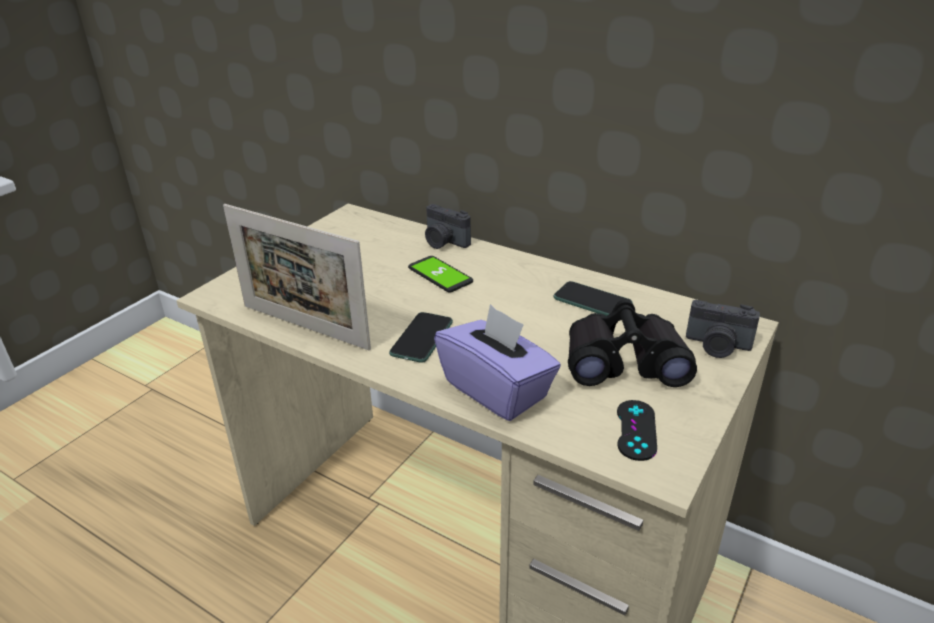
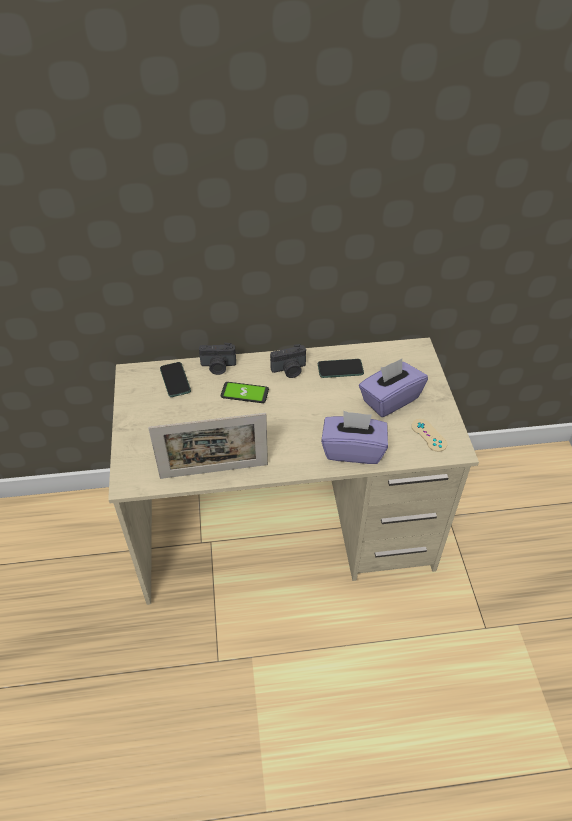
camera: 40 degrees left, 15 degrees up
(422, 338) = (284, 441): phone -> phone (175, 380)
(624, 361) = (389, 399): black binoculars -> purple tissue box
(636, 430) = (428, 435): black game controller -> beige game controller
(717, 346) = (418, 367): camera -> camera (289, 370)

